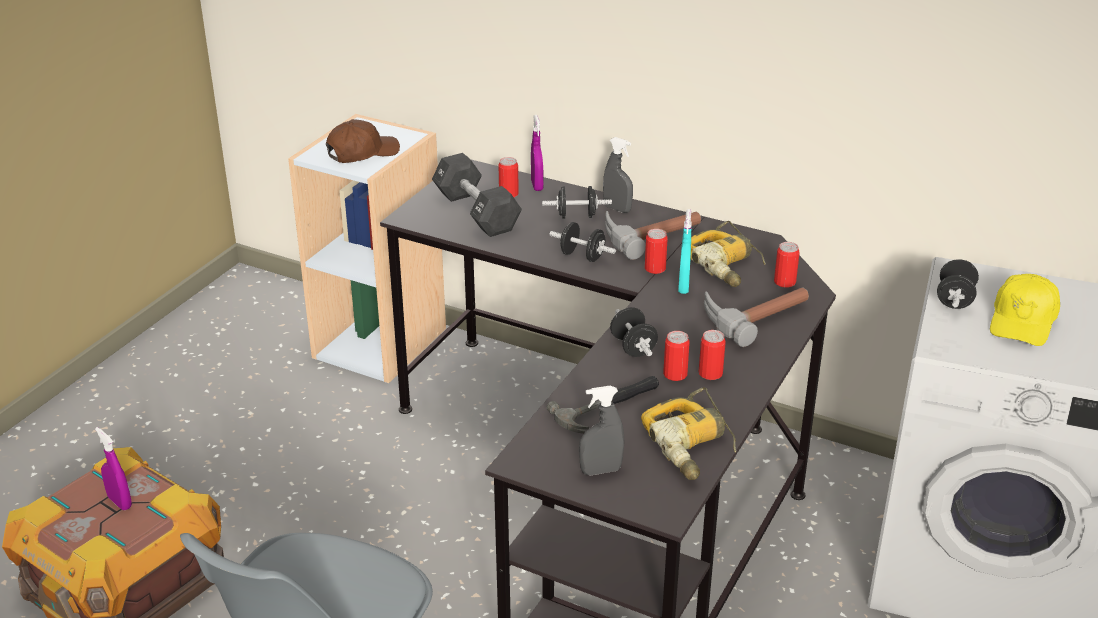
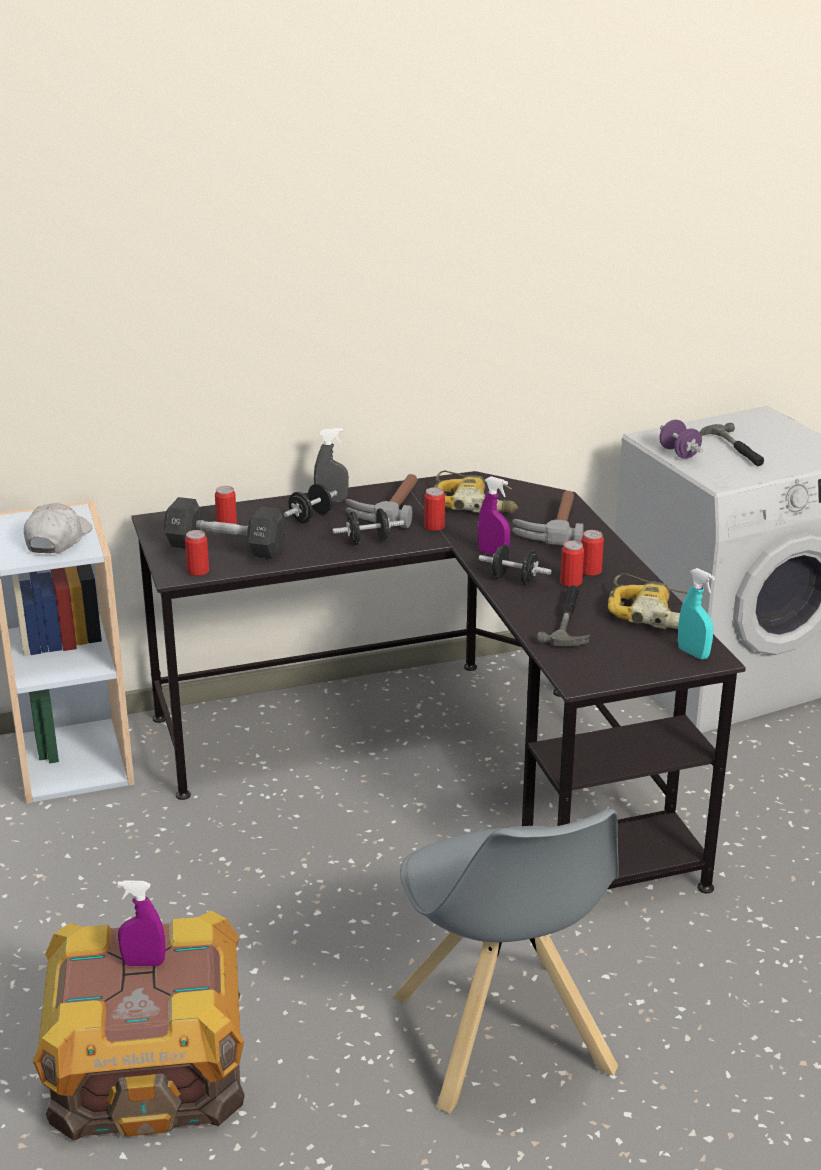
camera: 45 degrees left, 5 degrees down
(362, 153) = (58, 539): brown cap -> white cap
(537, 185) = (238, 510): purple spray bottle -> purple spray bottle (493, 554)
(601, 470) = (634, 658): grey spray bottle -> none
(683, 287) = (475, 529): turquoise spray bottle -> turquoise spray bottle (693, 653)
(784, 282) = (532, 498): can -> can (198, 571)
(954, 299) = (679, 453): black dumbbell -> purple dumbbell
(1023, 321) = (733, 449): yellow cap -> hammer

